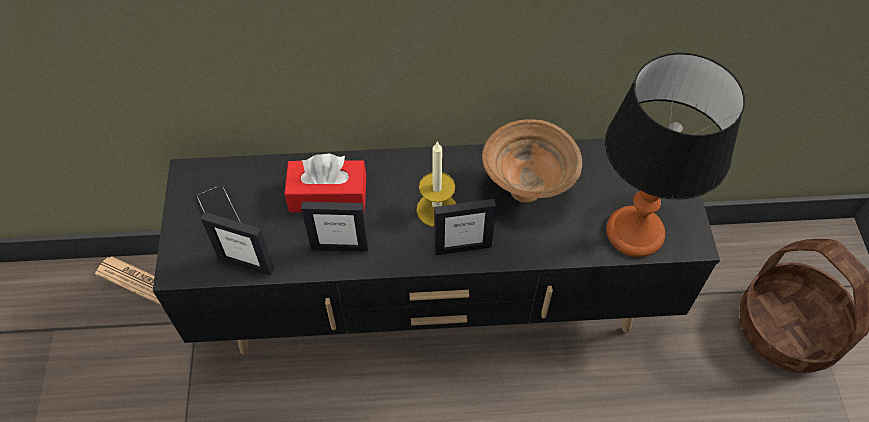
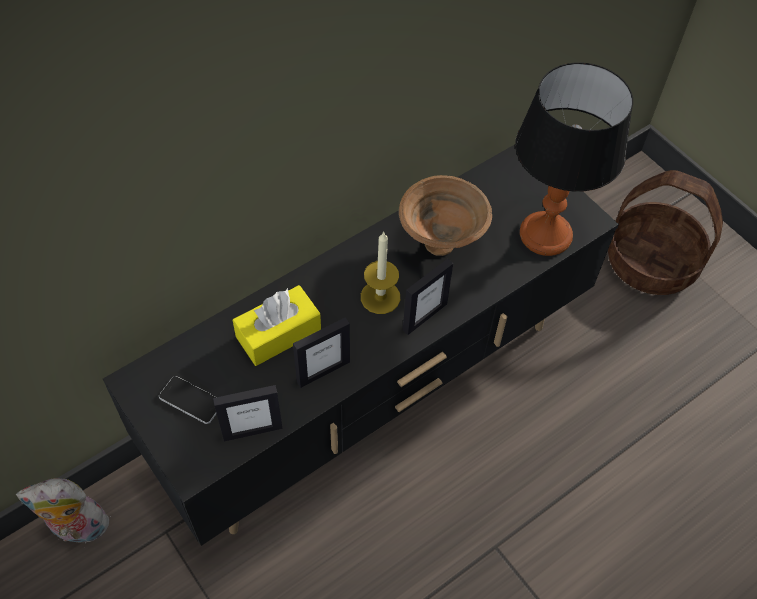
camera: 35 degrees left, 0 degrees up
(137, 281) = (77, 529): newspaper -> plush toy
(328, 195) = (278, 334): red tissue box -> yellow tissue box

